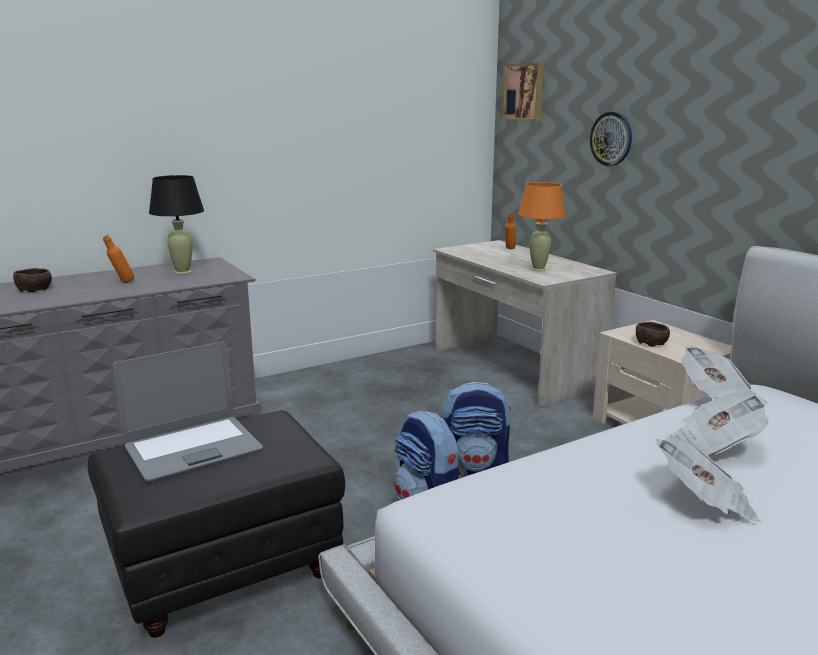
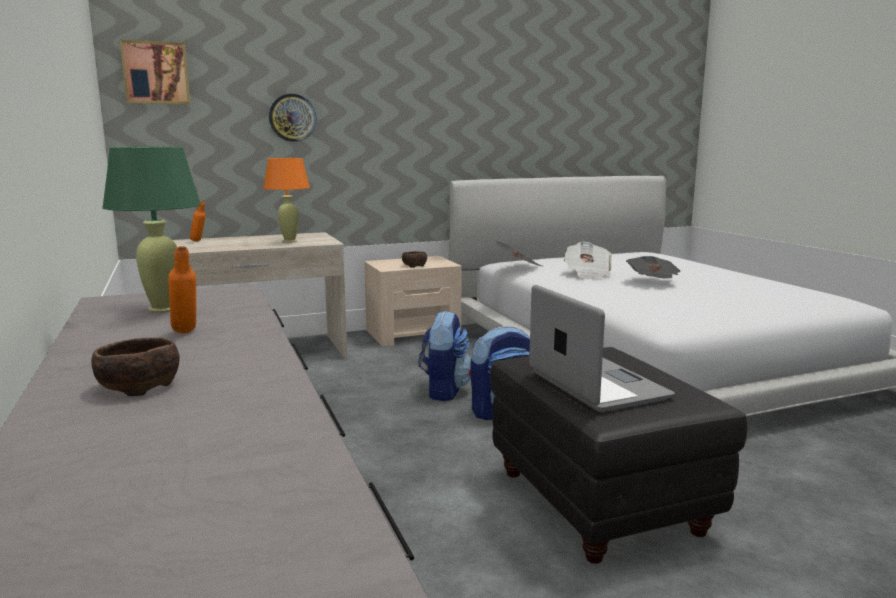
camera: 80 degrees left, 5 degrees down
(183, 272) = (163, 309): black table lamp -> green table lamp

